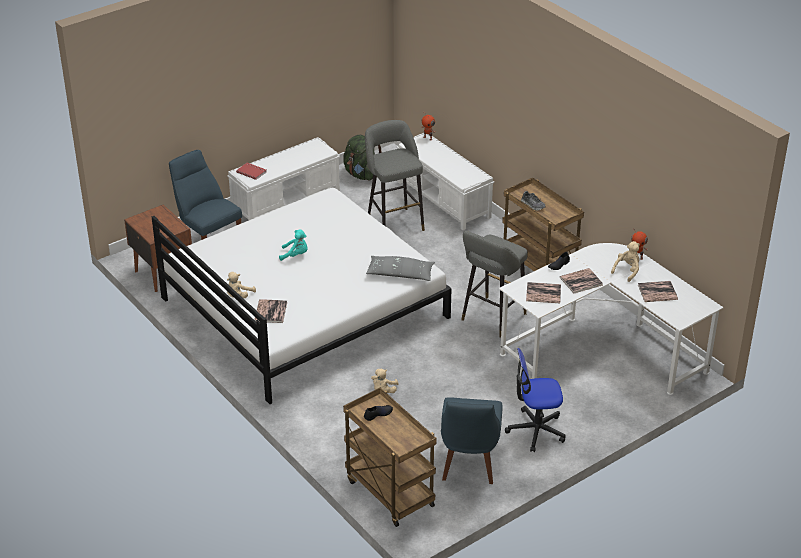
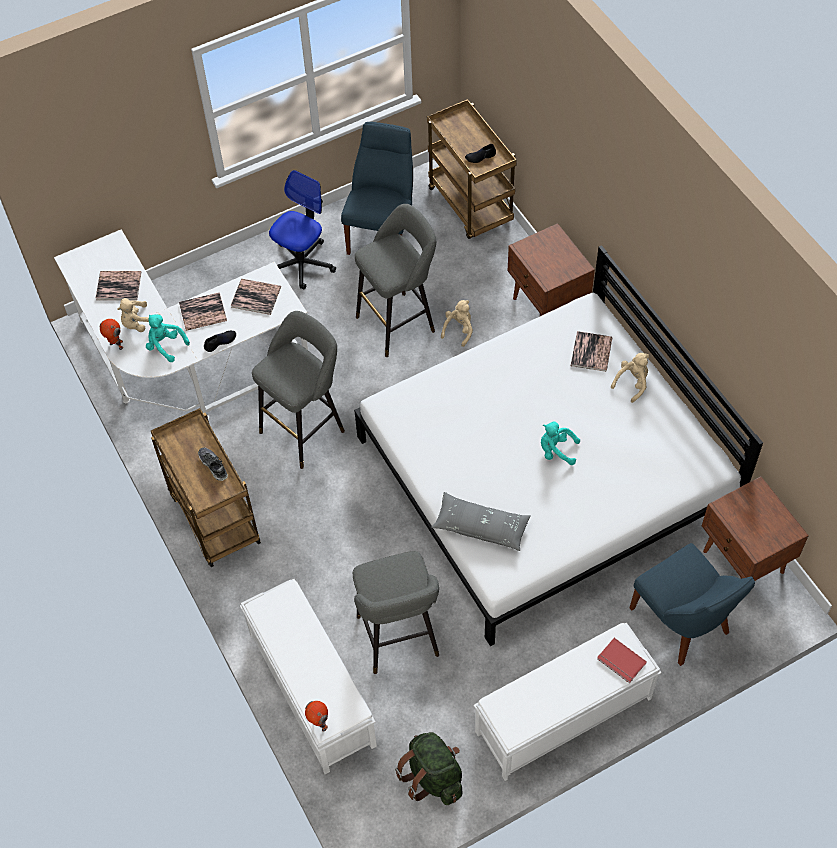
camera: 170 degrees left, 20 degrees up
(308, 414) = (548, 307): none -> brown nightstand
(400, 274) = (420, 401): grey pillow -> grey pillow (481, 526)
(436, 393) = (399, 322): none -> grey stool
(535, 430) = (302, 263): office chair -> office chair turned 60 degrees counterclockwise
(599, 260) = (165, 346): none -> turquoise plush toy

